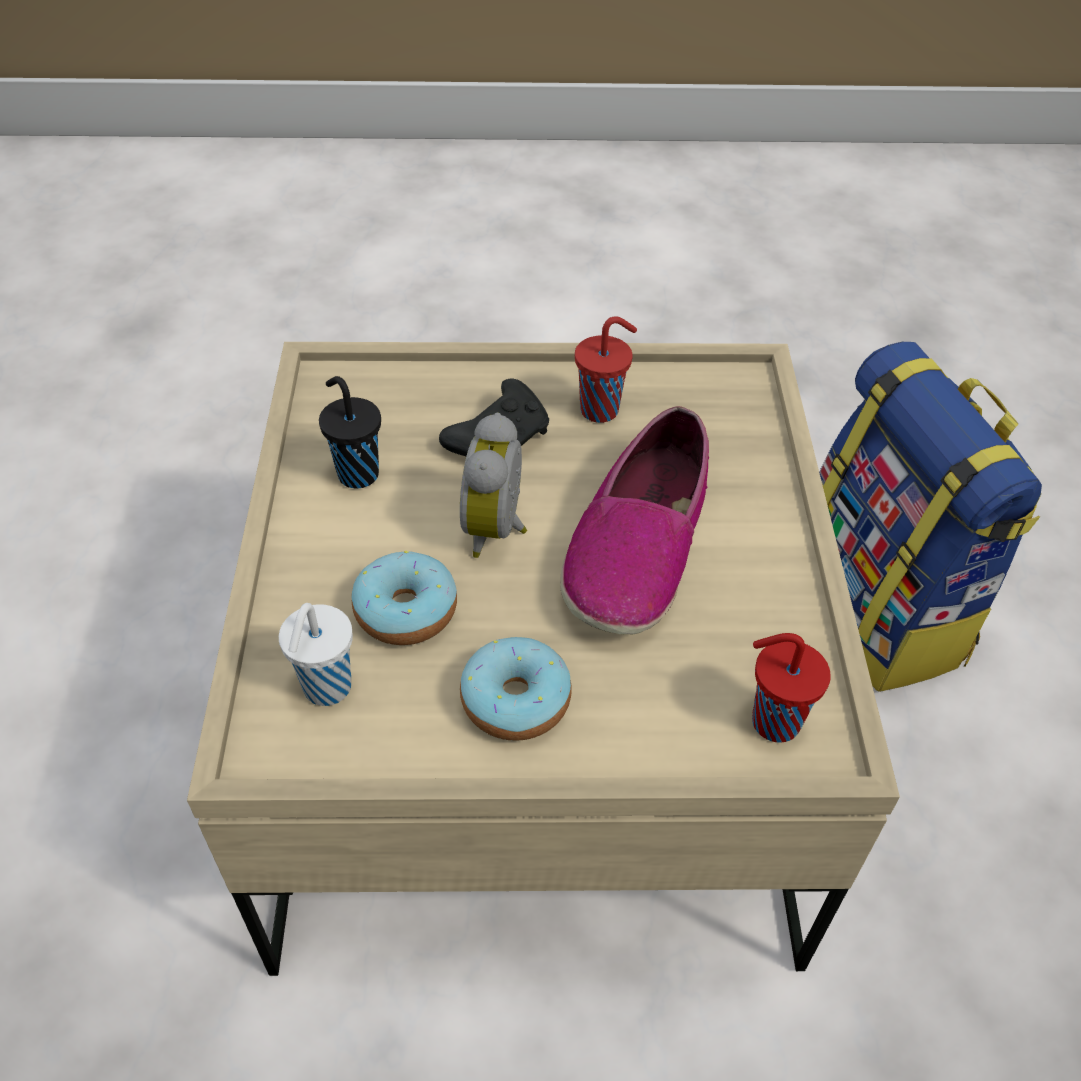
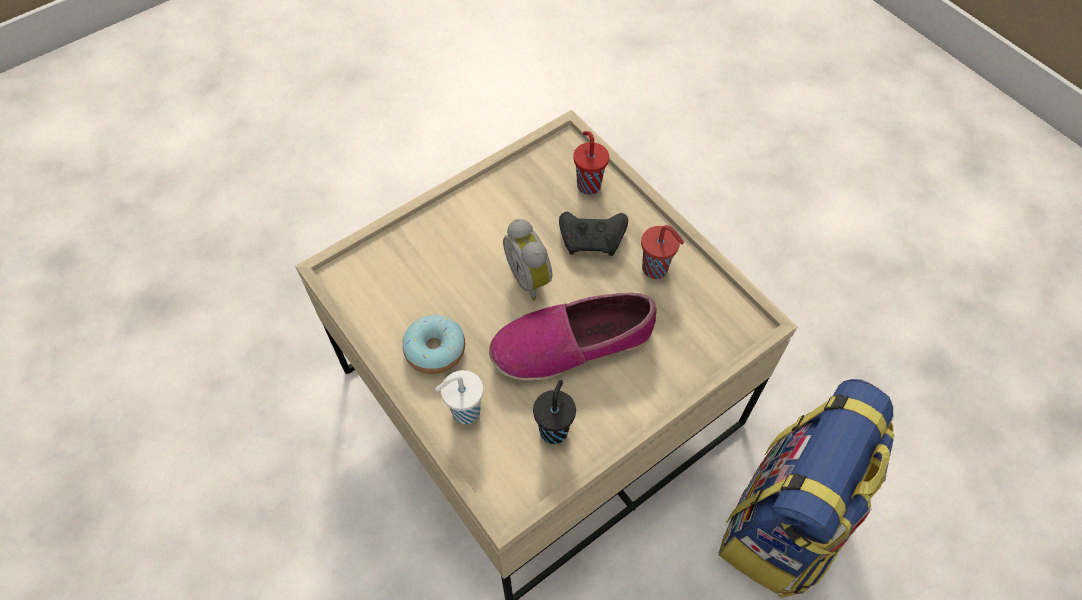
camera: 55 degrees right, 10 degrees up
(326, 689) = (385, 274): white cup -> white cup (464, 412)
(356, 473) = (516, 198): black cup -> black cup (554, 429)
(406, 610) = (451, 274): donut -> none
(498, 529) = (531, 278): alarm clock -> alarm clock turned 90 degrees counterclockwise
(772, 721) = (506, 467): red cup -> red cup (588, 184)

